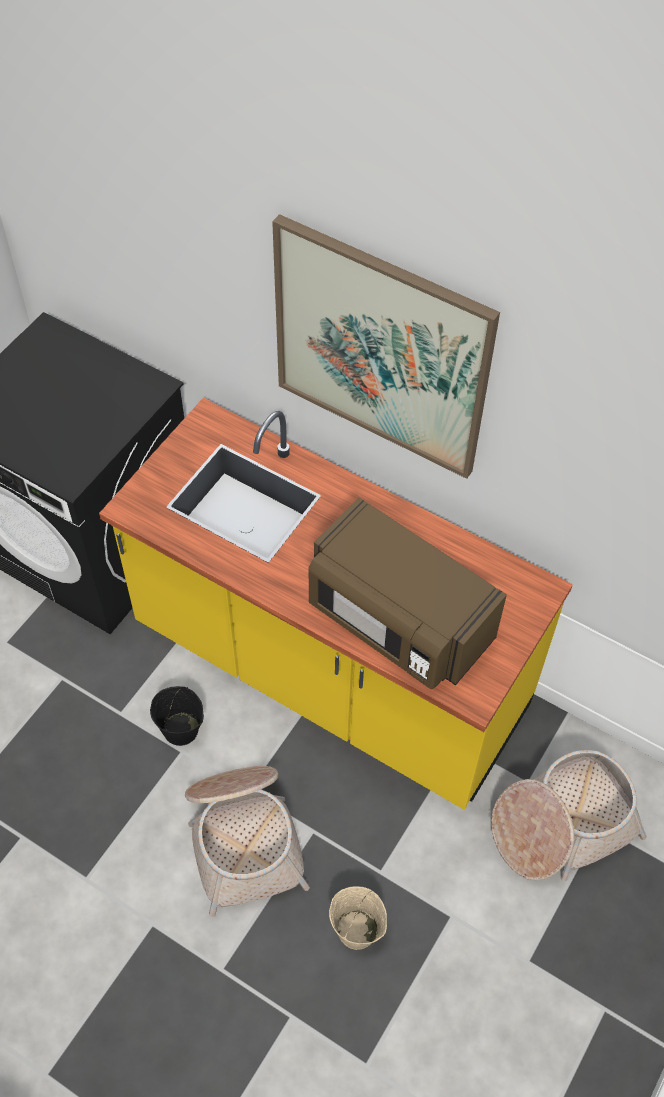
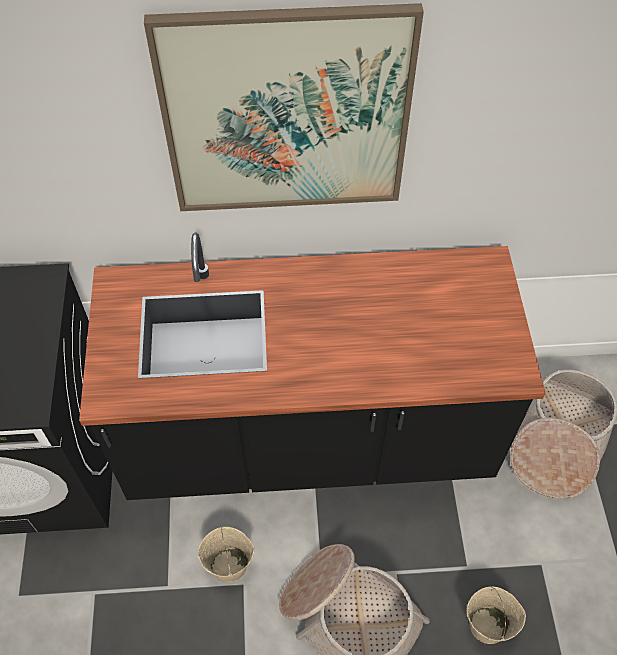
camera: 35 degrees left, 0 degrees up
(181, 730) = (230, 565): black bucket -> beige bucket
(329, 670) = (308, 439): yellow counter -> black counter
(397, 621) = (410, 353): brown microwave -> none

